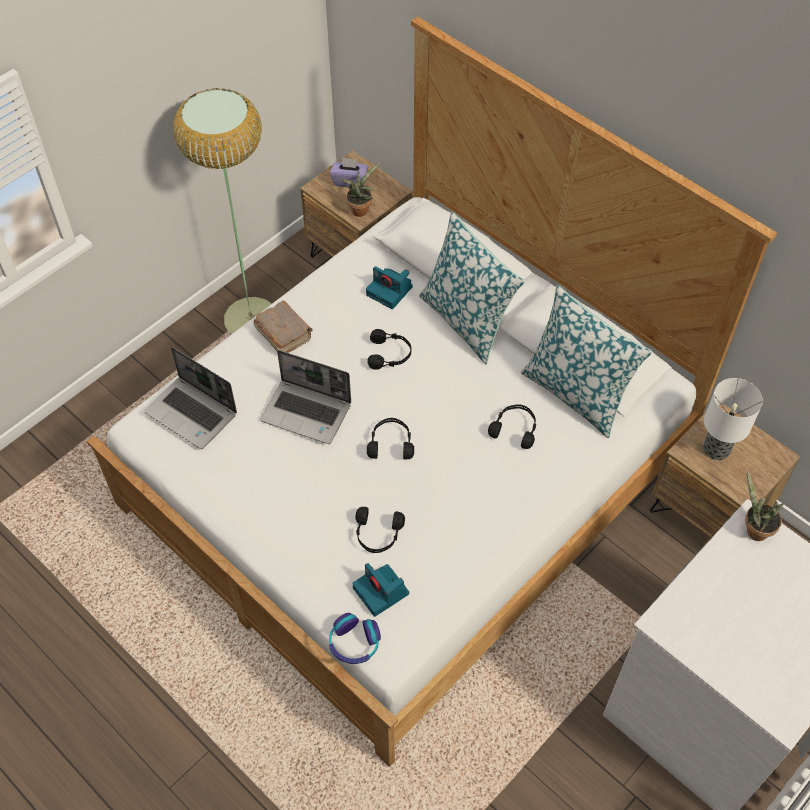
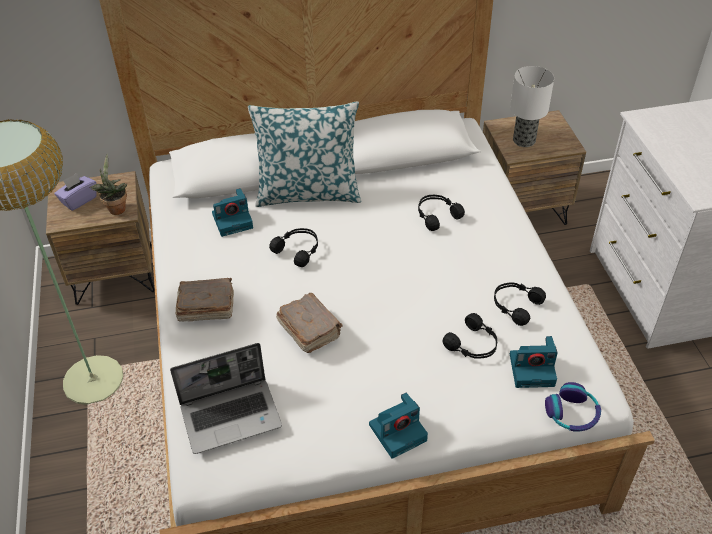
camera: 55 degrees left, 10 degrees down
(252, 528) = (398, 431): none -> camera
(307, 412) = (309, 329): laptop -> brown book
(391, 443) = (388, 292): black headphones -> black headphones (515, 306)
(576, 393) = (431, 170): pillow -> none
(753, 530) = (649, 121): potted plant -> none

